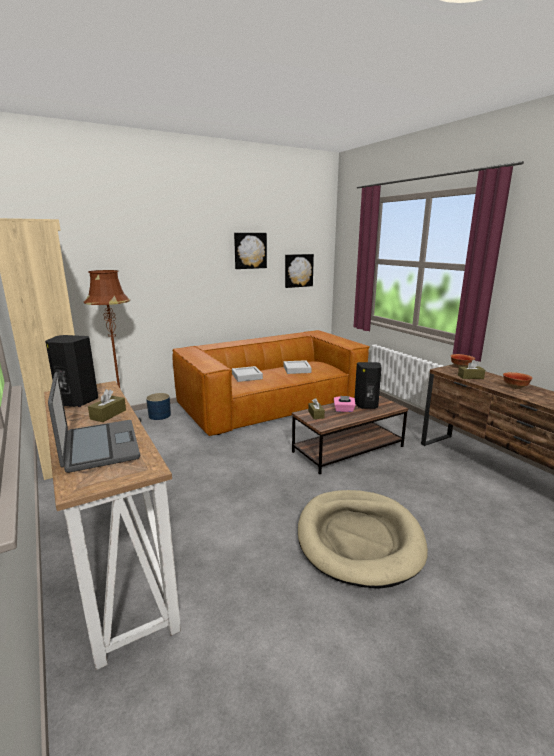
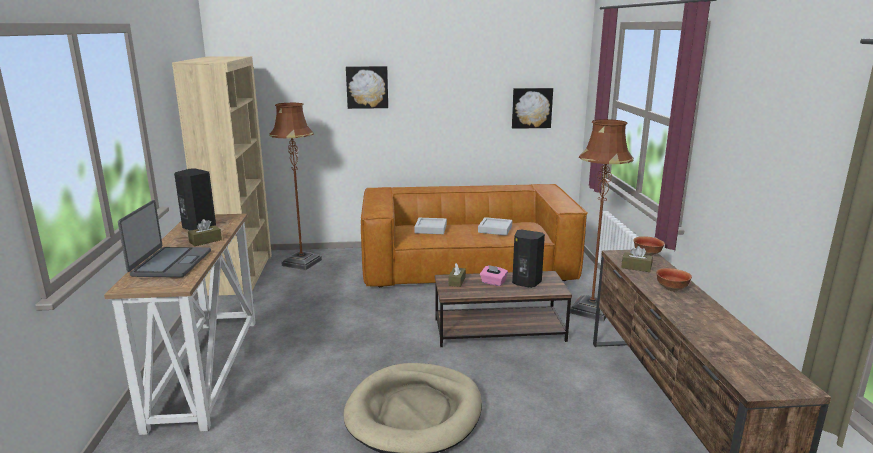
camera: 25 degrees right, 0 degrees up
(160, 415) = (343, 257): blue planter -> none
(250, 250) = (466, 83): picture -> picture (367, 87)
(393, 420) = (591, 310): none -> brown floor lamp

